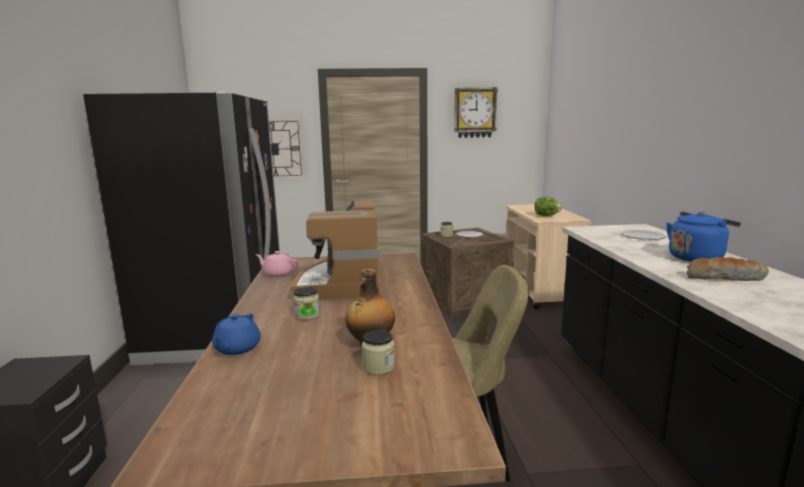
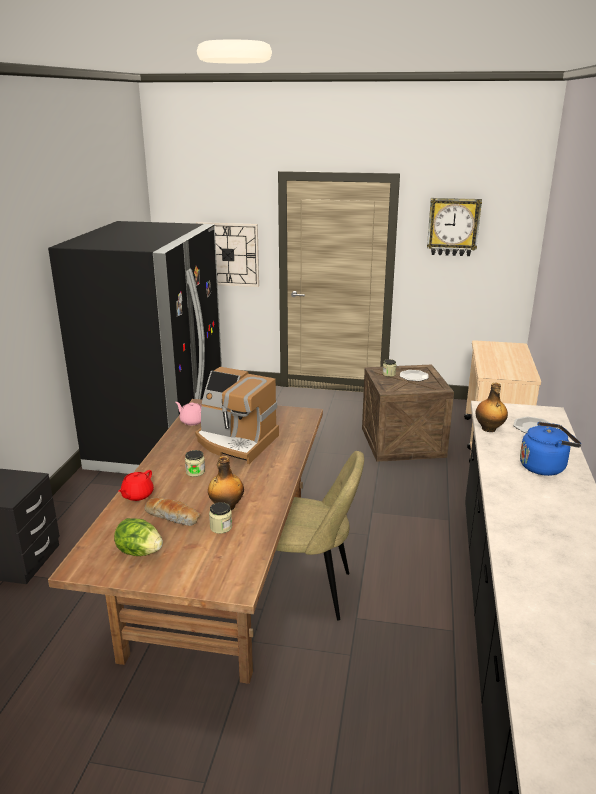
camera: 15 degrees right, 10 degrees up
(236, 348) = (137, 495): blue teapot -> red teapot
(341, 285) = (236, 442): coffee machine -> coffee machine turned 75 degrees counterclockwise
(546, 216) = (499, 366): lettuce -> lettuce (139, 552)
(606, 240) = (489, 429): none -> bottle
(724, 278) = (535, 495): bread -> bread (173, 517)

